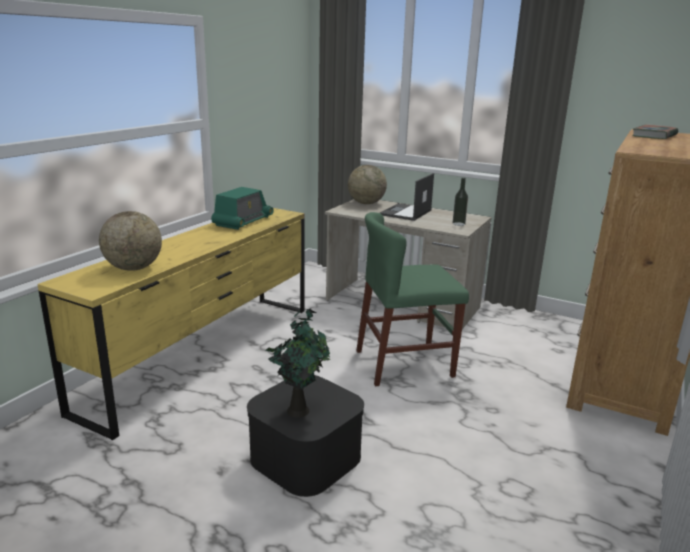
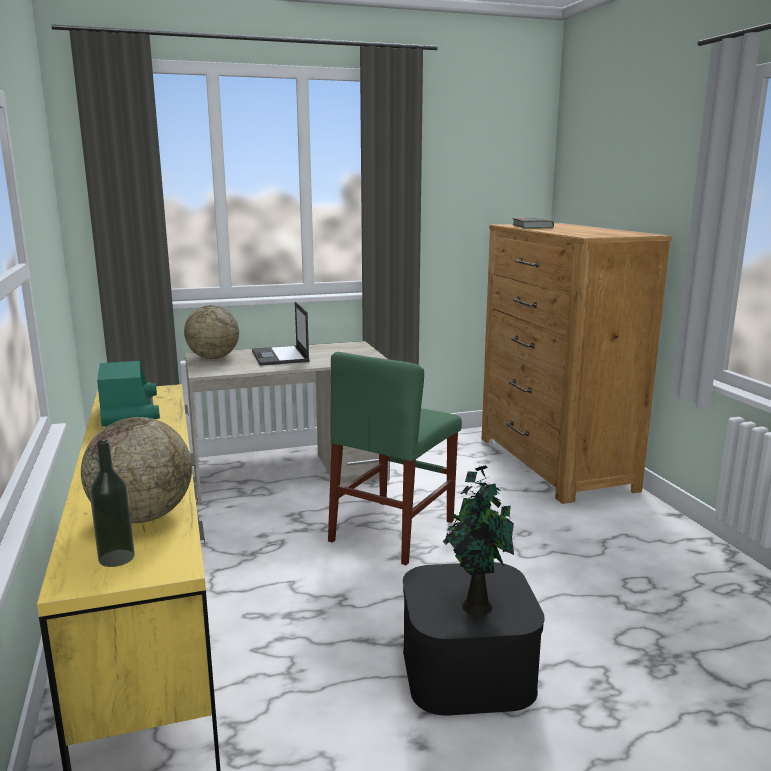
camera: 45 degrees left, 5 degrees down
(458, 224) = (356, 354): bottle -> bottle (116, 558)

